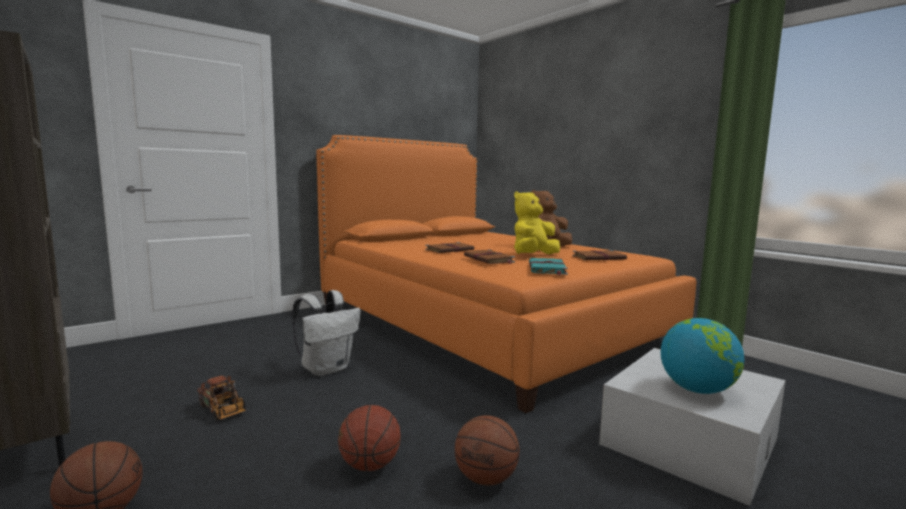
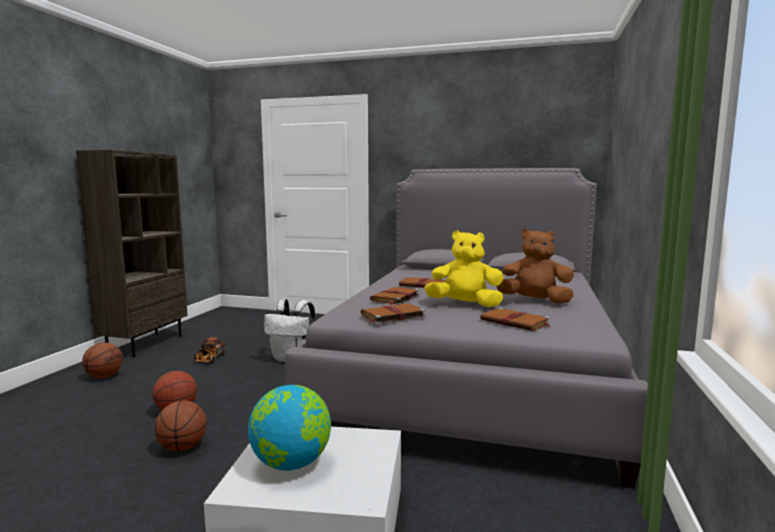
camera: 55 degrees right, 0 degrees up
(485, 323) = (472, 373): orange bed -> grey bed
(547, 269) = (392, 316): turquoise book -> brown book

